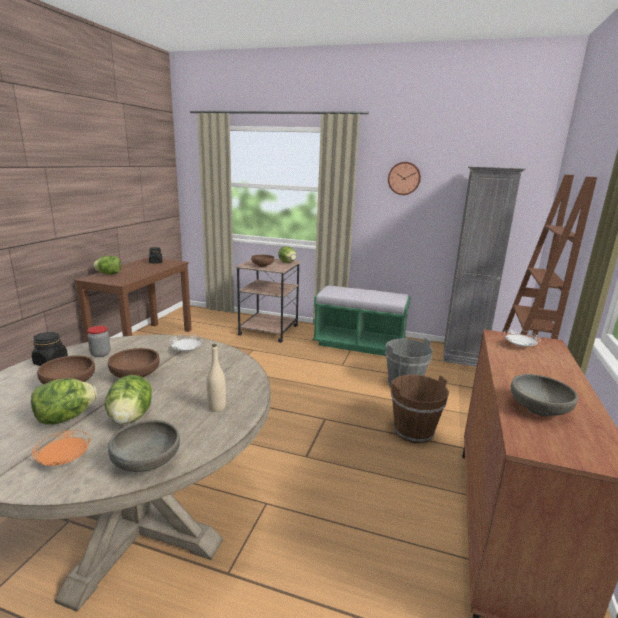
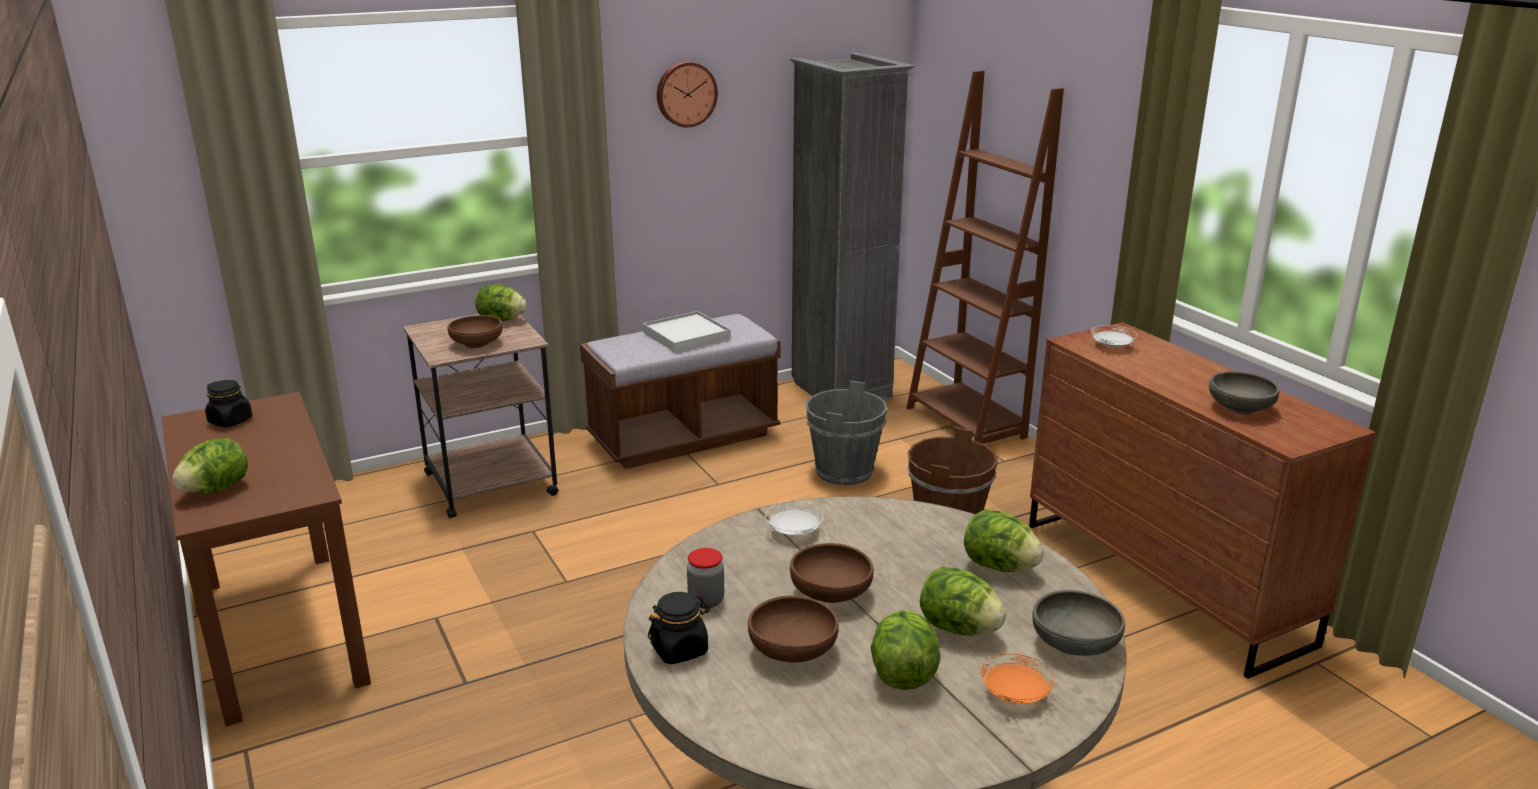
camera: 45 degrees left, 5 degrees up
(217, 407) = (999, 566): beige bottle -> lettuce
(359, 344) = (683, 437): green bench -> brown bench
(365, 293) = (686, 335): none -> white tray

